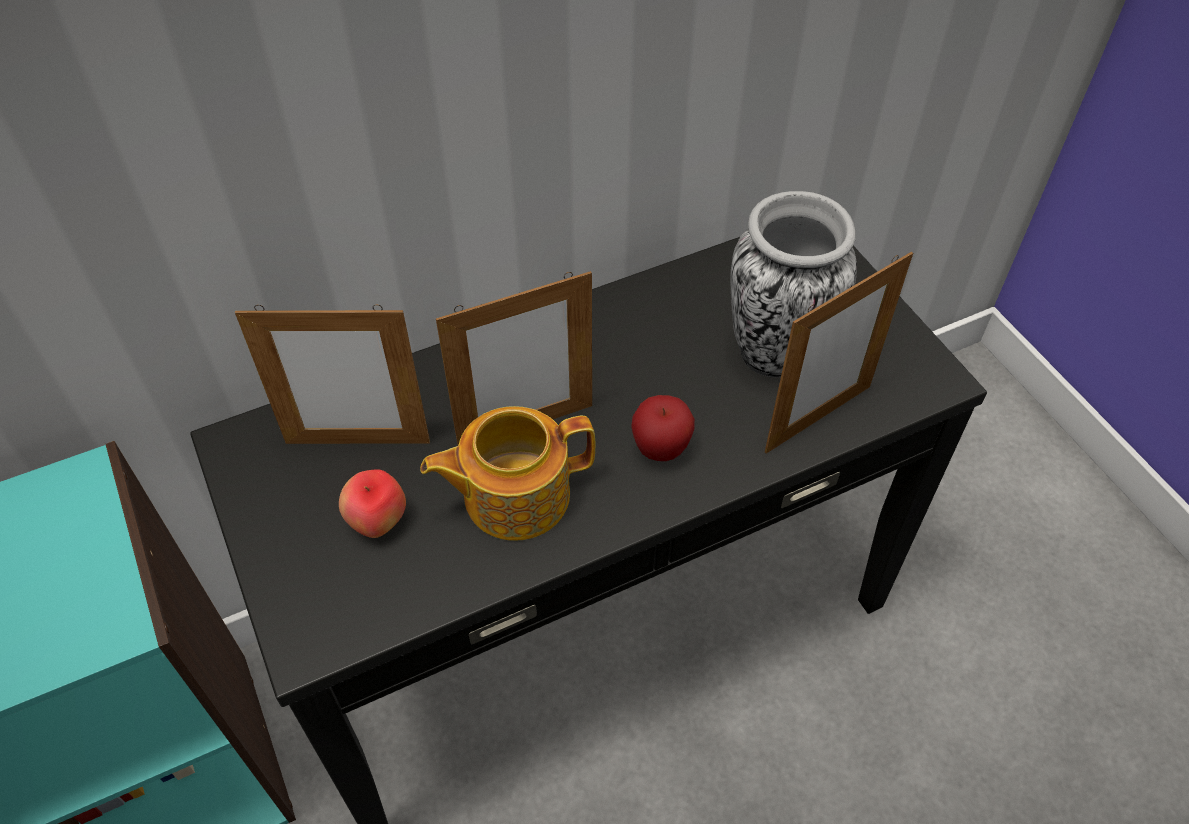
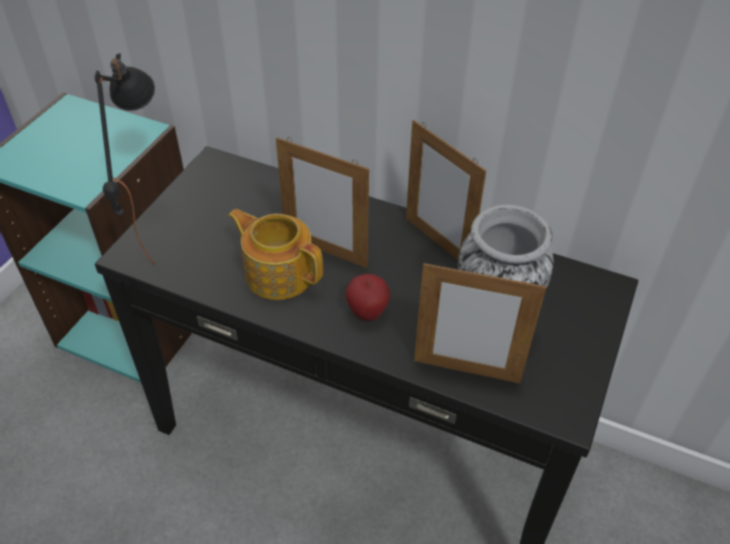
camera: 50 degrees right, 5 degrees down
(289, 594) = (149, 232): none -> black table lamp
(358, 442) = (254, 199): picture frame -> picture frame (437, 242)
(378, 522) = (215, 235): apple -> none

